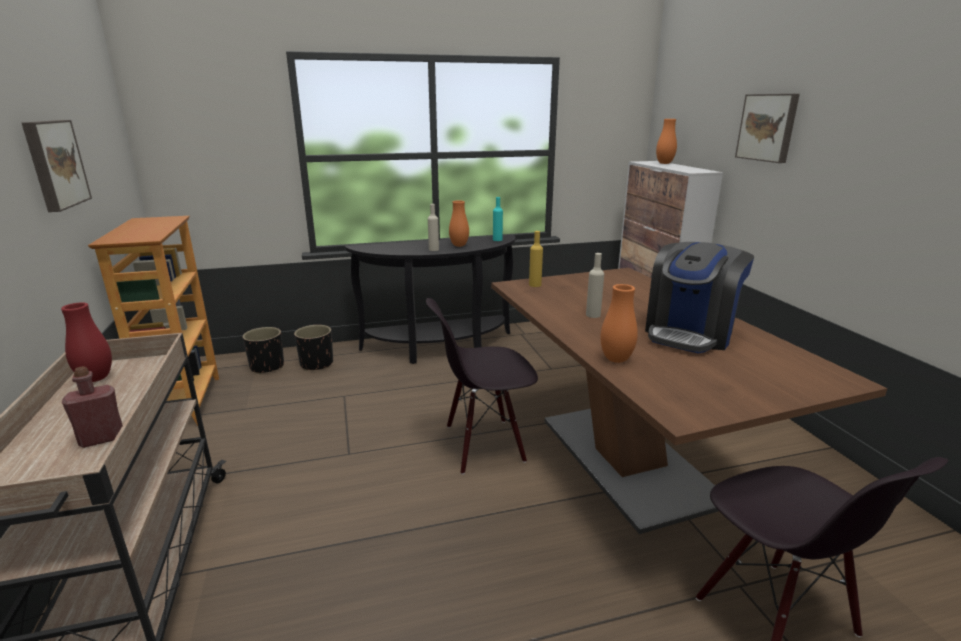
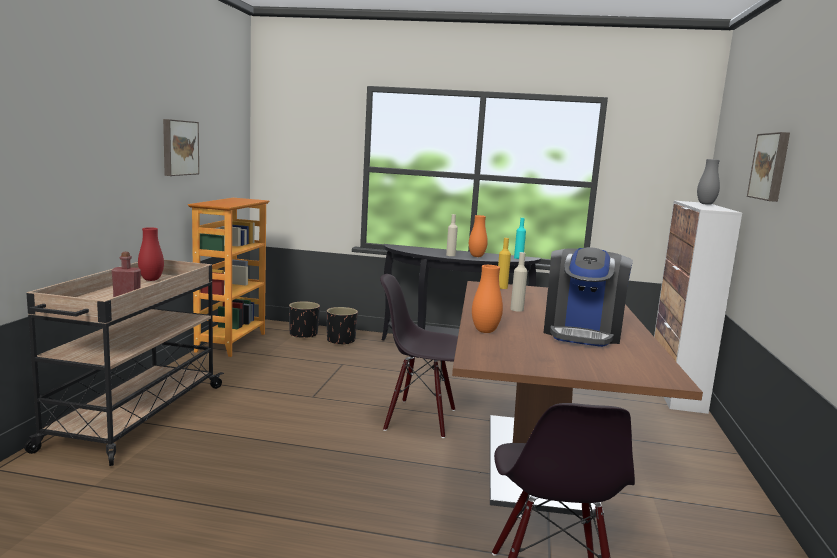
camera: 25 degrees right, 10 degrees down
(664, 163) = (705, 204): orange vase -> grey vase
(690, 333) = (582, 333): coffee machine -> coffee machine turned 45 degrees counterclockwise

